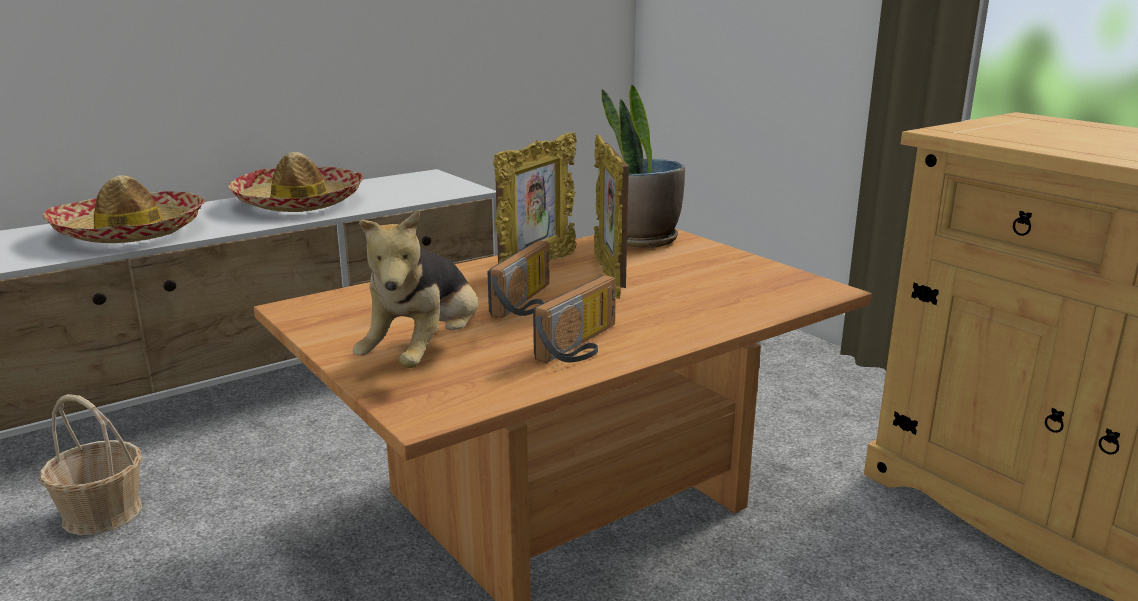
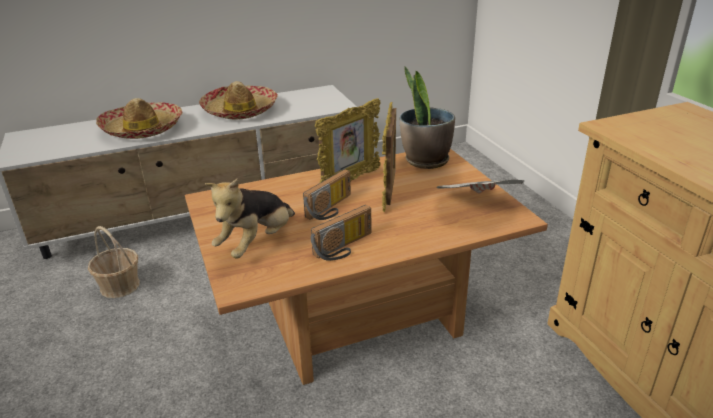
camera: 15 degrees right, 10 degrees up
(754, 282) = (476, 205): none -> newspaper

